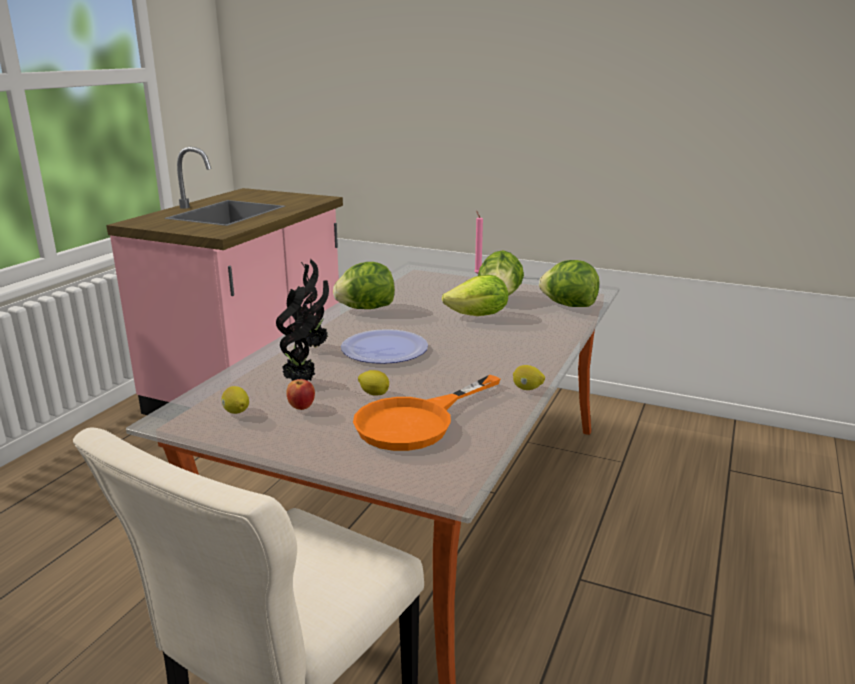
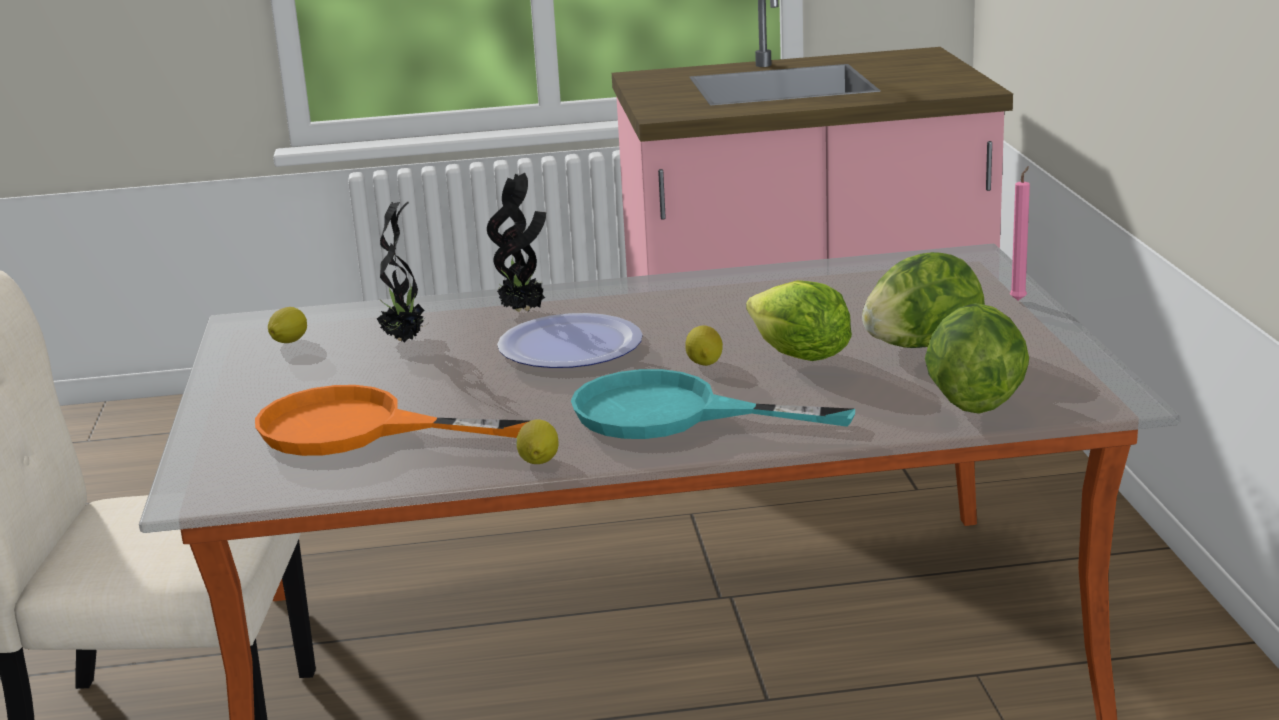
camera: 60 degrees right, 0 degrees up
(301, 407) = (334, 364): apple -> none
(365, 308) = (712, 289): lettuce -> none
(374, 394) = (413, 385): lemon -> lemon (704, 362)
(507, 351) = (671, 414): none -> turquoise frying pan

